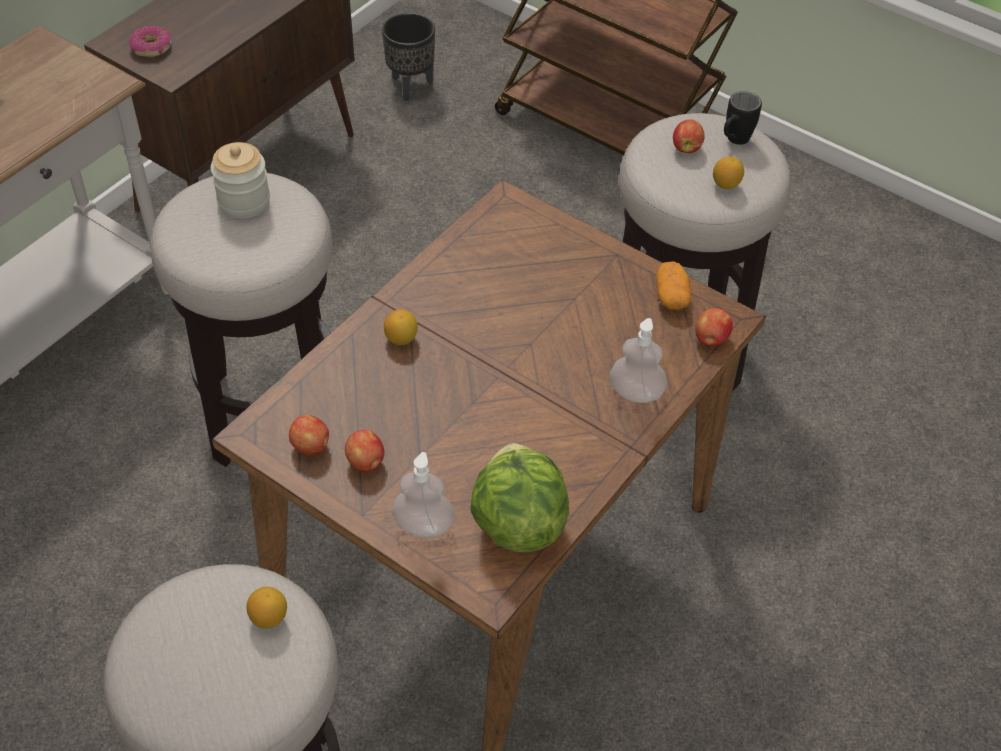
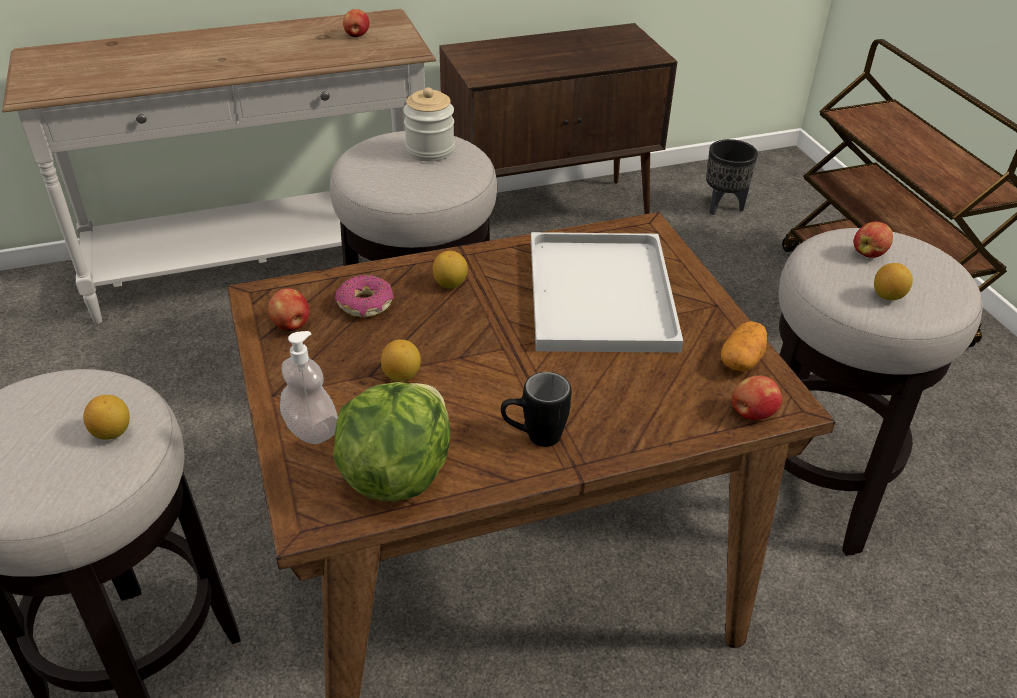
camera: 35 degrees right, 10 degrees down
(152, 48) = (483, 60): donut -> donut (365, 304)
(366, 462) = (320, 358): apple -> apple (356, 36)
(444, 442) = (402, 375): none -> lemon
(529, 289) = (603, 296): none -> white tray
(636, 392) = (626, 422): soap dispenser -> none
(734, 141) = (927, 266): black mug -> black mug (533, 437)

